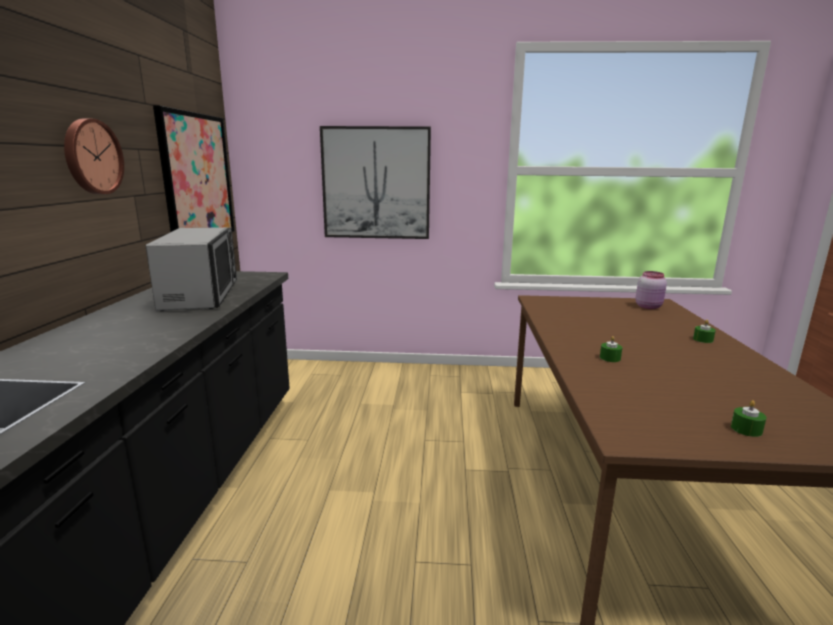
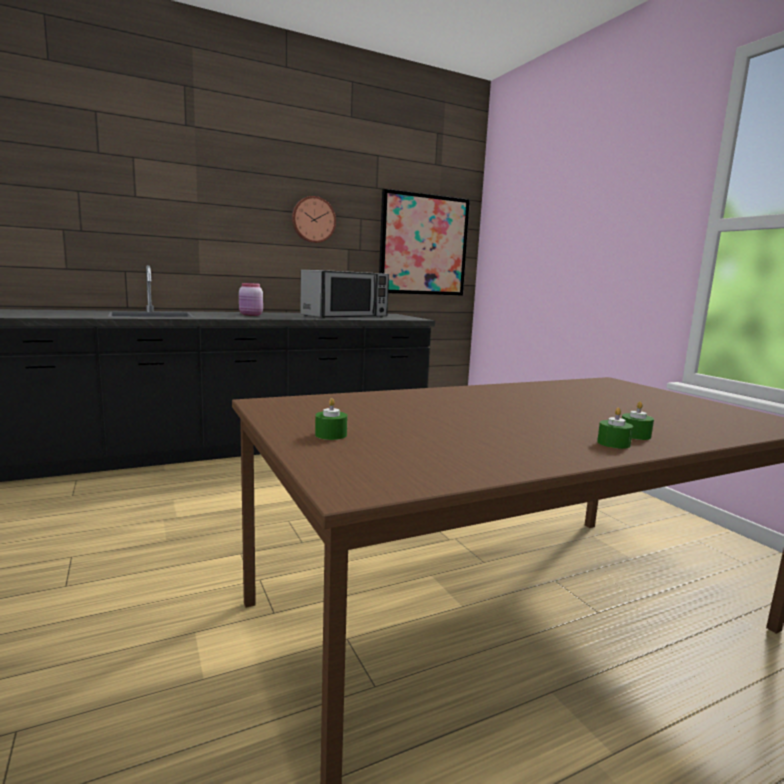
camera: 60 degrees right, 5 degrees down
(376, 183) = (569, 251): picture -> none
(610, 358) = (458, 401): green candle -> green candle (613, 443)
(649, 307) = (736, 417): pink jar -> pink jar (251, 315)

